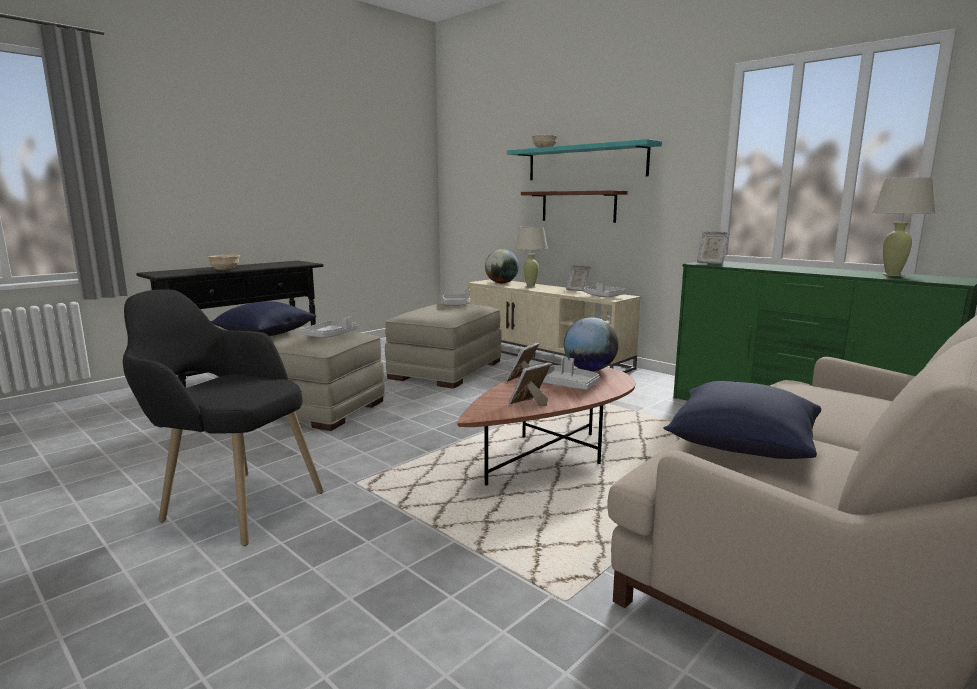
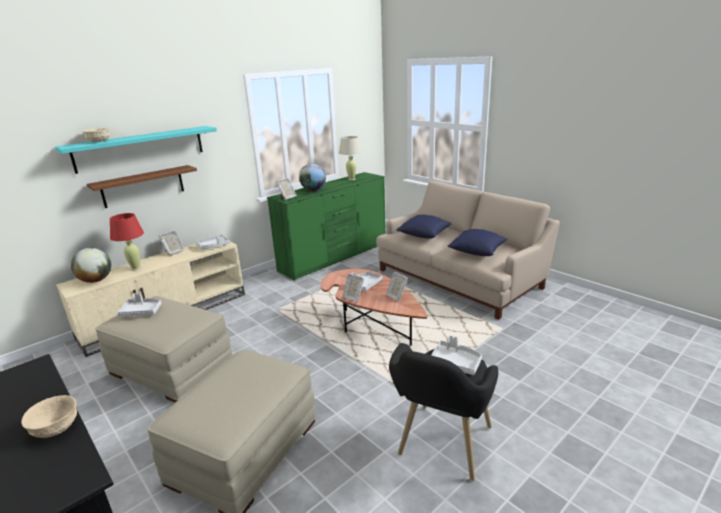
camera: 85 degrees left, 10 degrees up
(265, 334) = (220, 417): blue pillow -> blue pillow (423, 235)
(330, 336) = (254, 368): grey tray -> grey tray (455, 363)
(530, 286) = (136, 268): beige table lamp -> red table lamp
(589, 370) = (335, 278): globe -> globe (313, 190)

